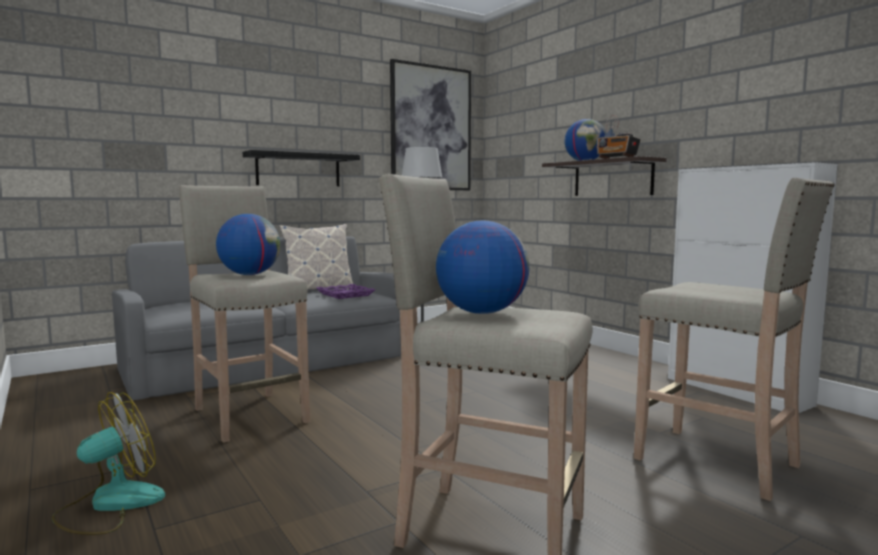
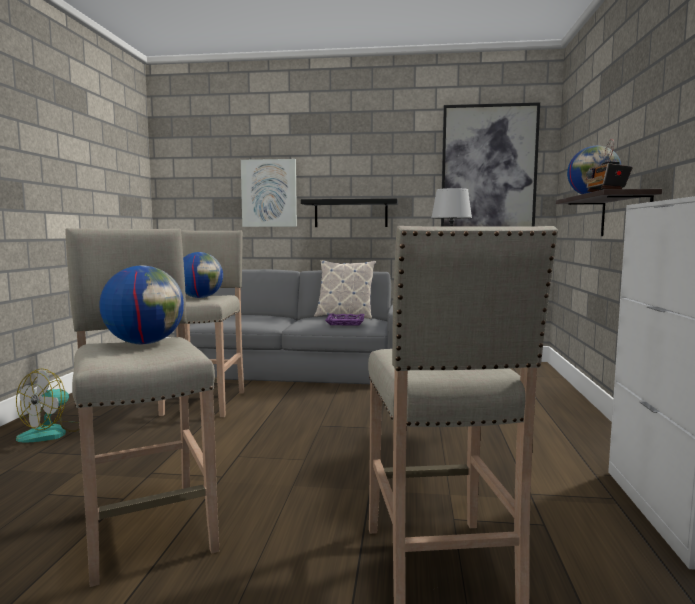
camera: 40 degrees right, 0 degrees up
(110, 505) = (52, 433): fan -> fan turned 120 degrees clockwise
(192, 139) = (269, 193): none -> picture

